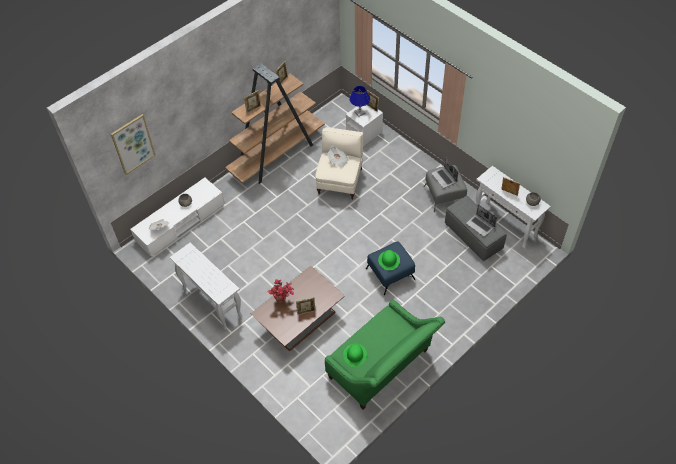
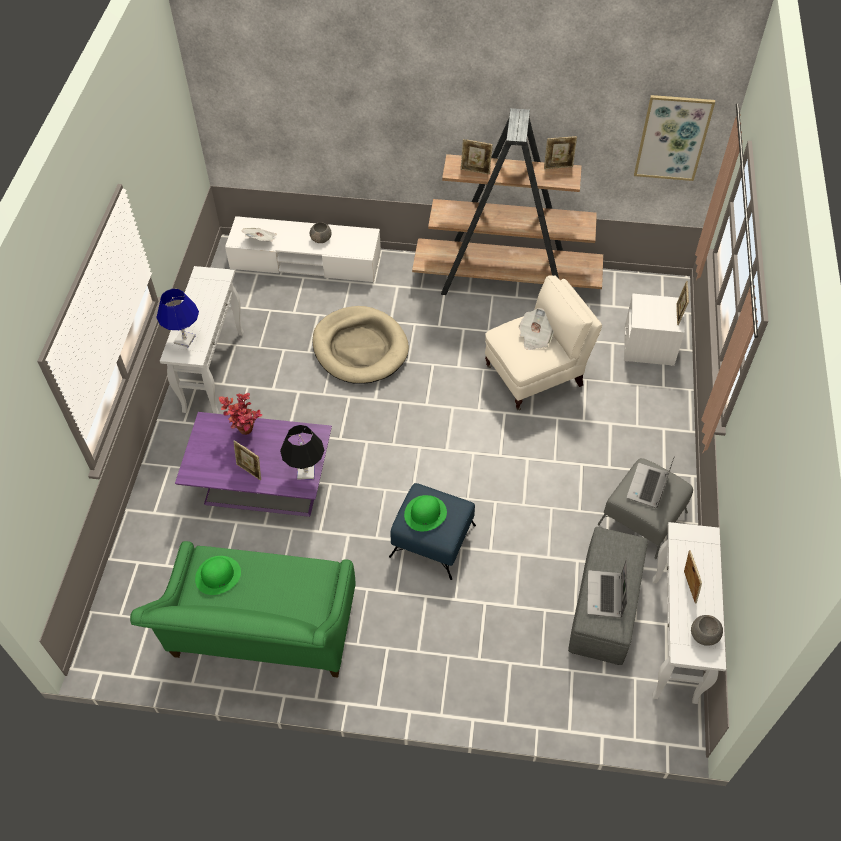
camera: 50 degrees right, 0 degrees up
(133, 144) = (266, 90): picture -> picture (672, 138)
(258, 234) = (360, 348): none -> beige dog bed
(299, 321) = (261, 484): brown coffee table -> purple coffee table
(327, 290) = (306, 472): none -> black table lamp
(359, 112) = (653, 306): blue table lamp -> blue table lamp (185, 339)

